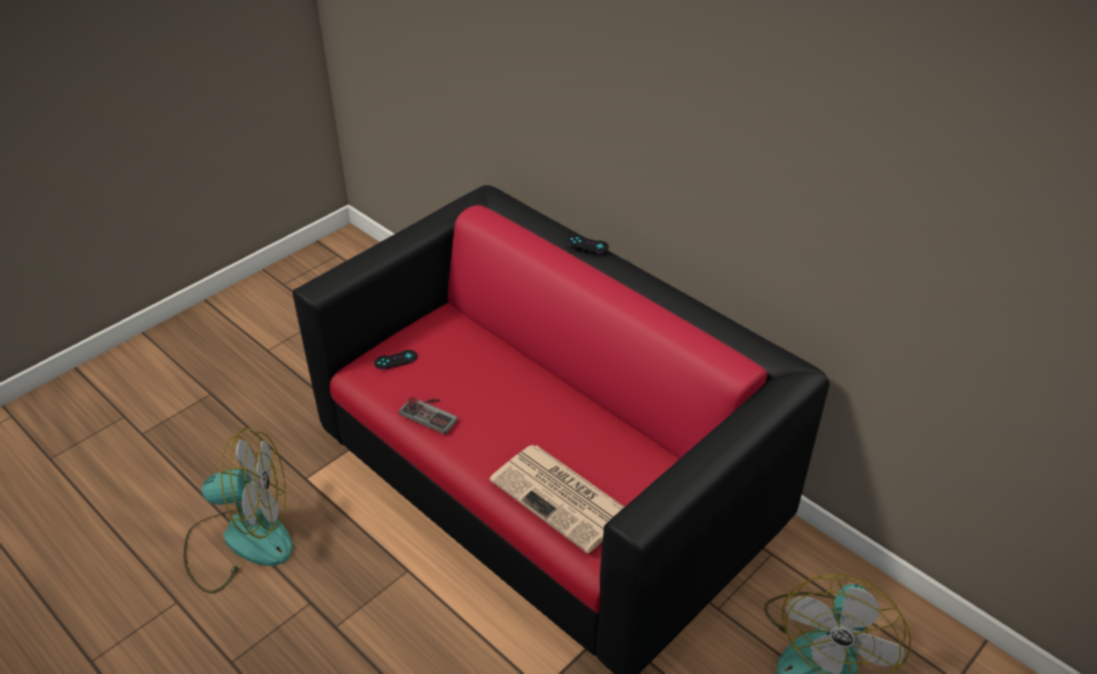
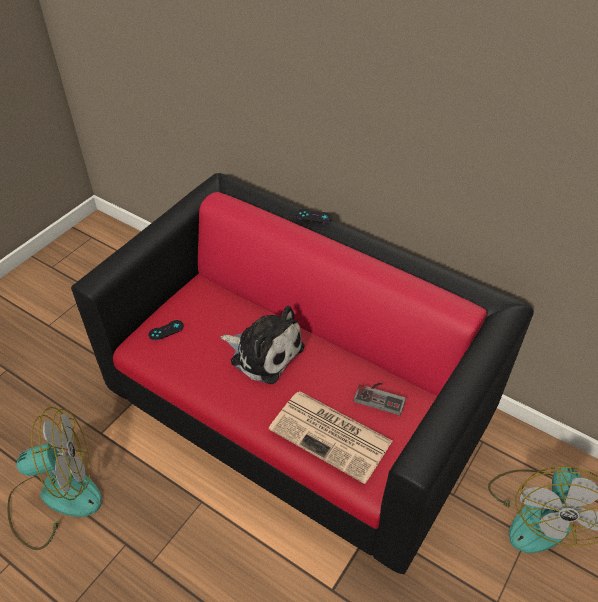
camera: 10 degrees left, 5 degrees up
(432, 413) = (207, 374): game controller -> game controller (380, 396)
(504, 398) = (264, 352): none -> plush toy

